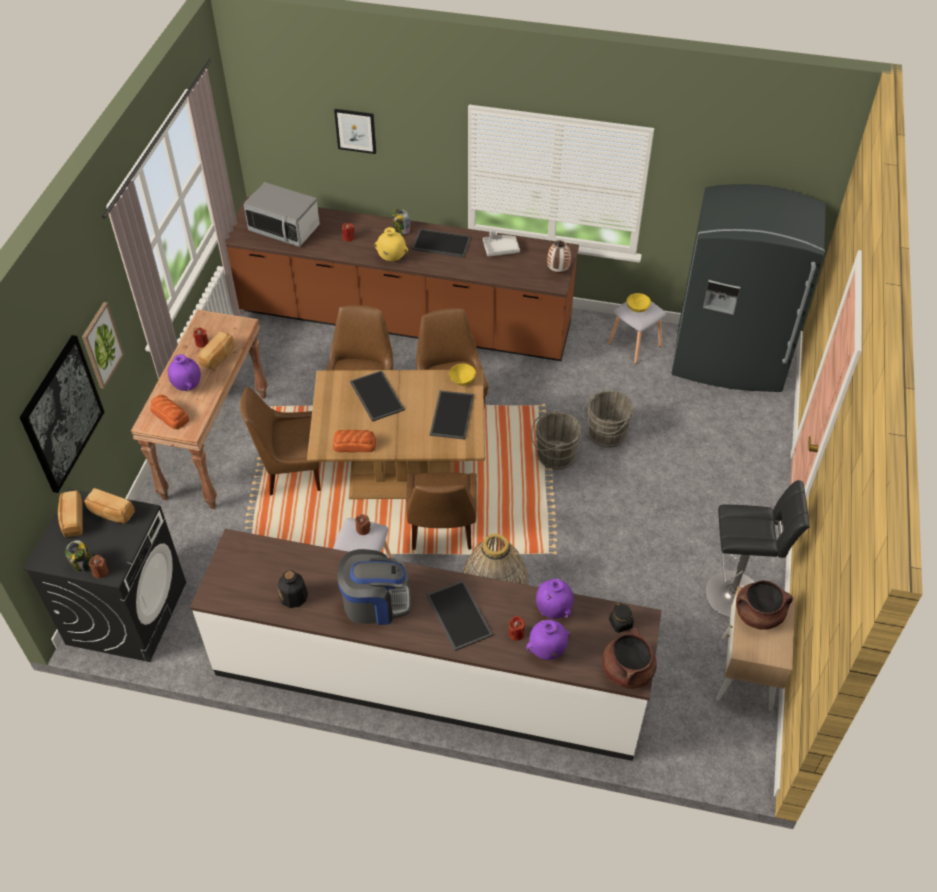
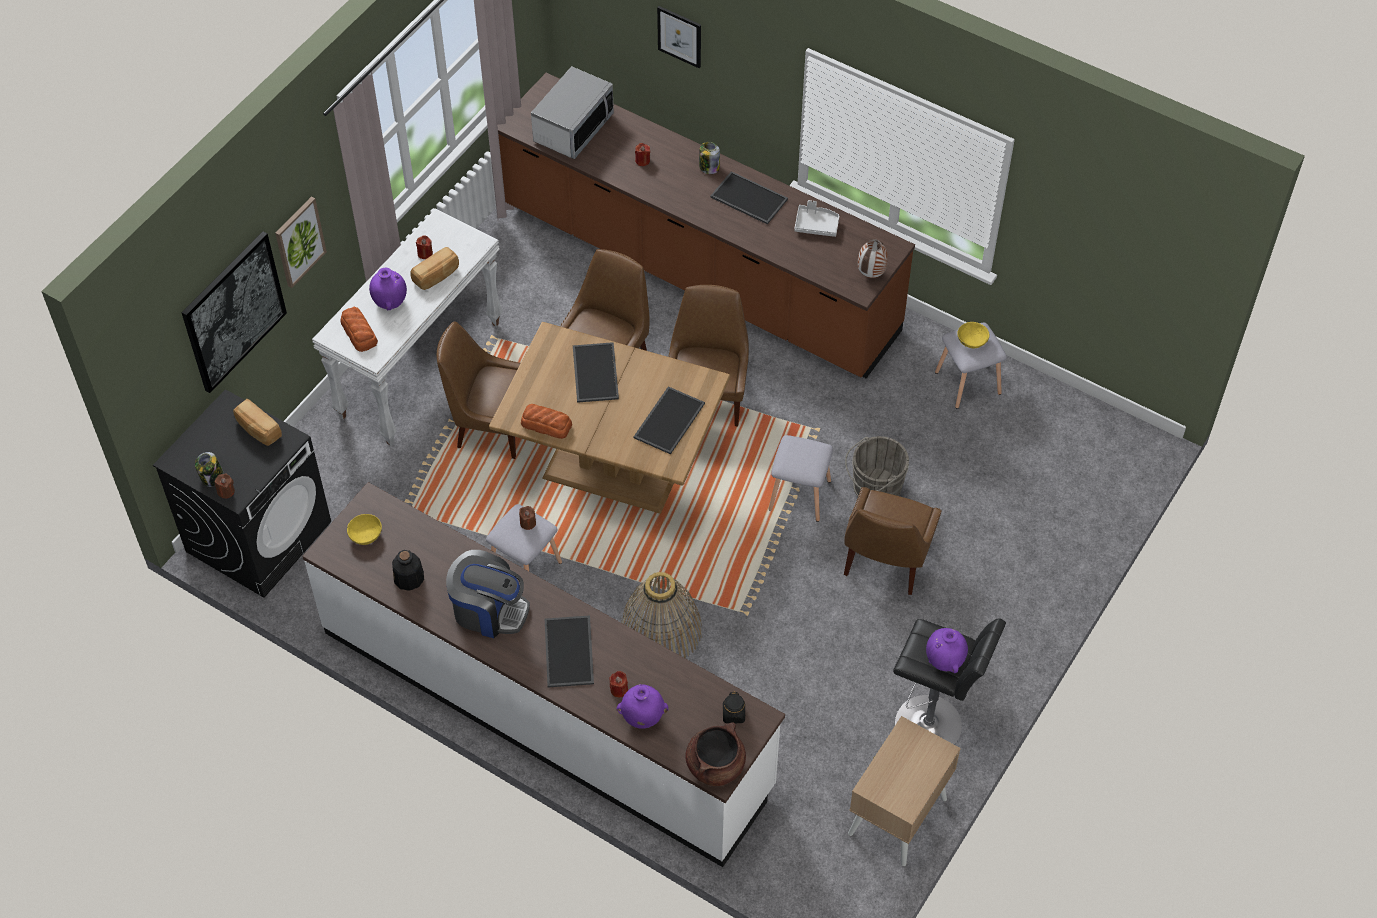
camera: 20 degrees right, 5 degrees up
(72, 520) = (217, 426): bread -> none
(215, 445) = (419, 369): brown console table -> white console table
(284, 228) = (573, 128): microwave -> microwave turned 105 degrees counterclockwise
(391, 258) = (681, 202): yellow vase -> none
(441, 531) = (630, 548): brown chair -> brown chair (885, 563)
(462, 379) = (701, 380): yellow bowl -> yellow bowl (366, 535)
(553, 455) = (800, 496): grey bucket -> grey stool
(553, 610) = (669, 677): purple vase -> purple vase (944, 661)
(728, 361) = (1076, 438): grey fridge -> none
(758, 614) = (907, 754): brown cooking pot -> none

